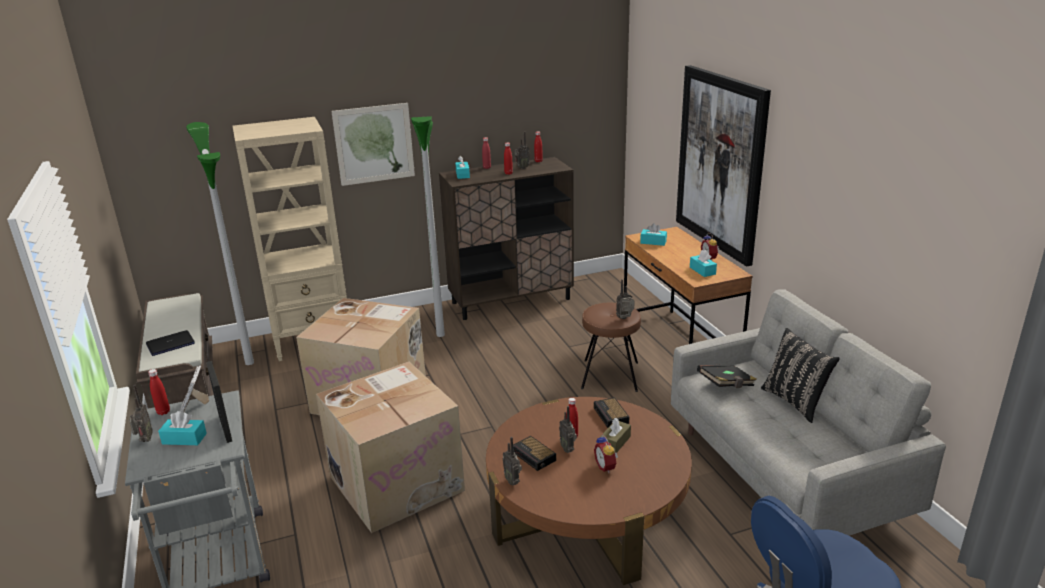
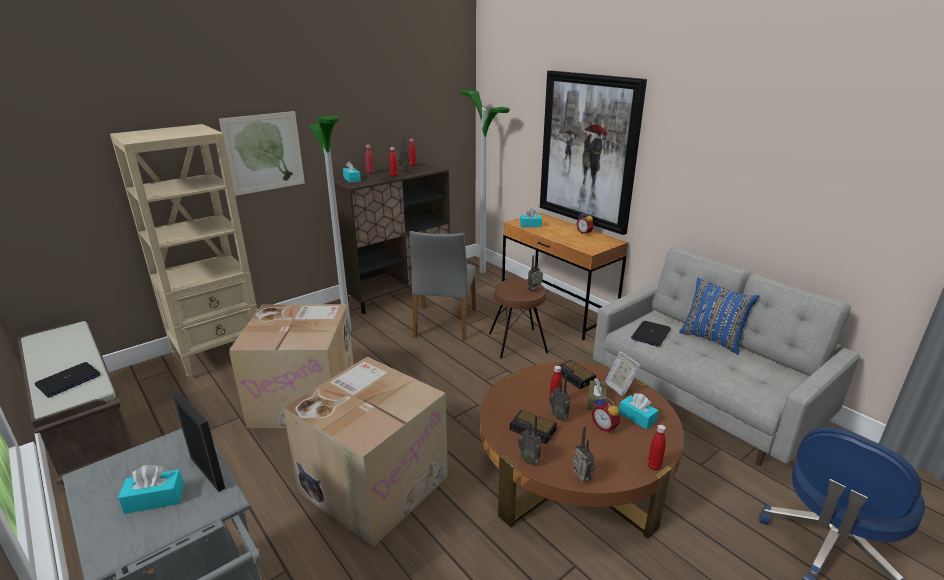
camera: 20 degrees left, 0 degrees up
(144, 440) = (95, 514): radio -> radio (580, 480)
(163, 412) = (108, 468): red bottle -> red bottle (654, 466)
(194, 407) = (150, 453): picture frame -> picture frame (619, 387)
(249, 363) = (155, 386): floor lamp -> floor lamp (482, 271)
(543, 341) = (444, 323): none -> grey chair
(702, 270) = (587, 242): turquoise tissue box -> turquoise tissue box (637, 417)
(726, 385) = (651, 334): black book -> laptop
(795, 401) = (712, 339): black pillow -> blue pillow

